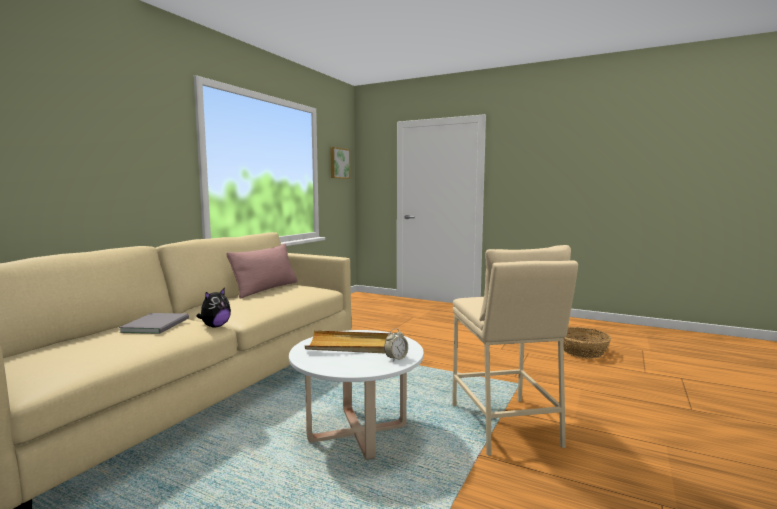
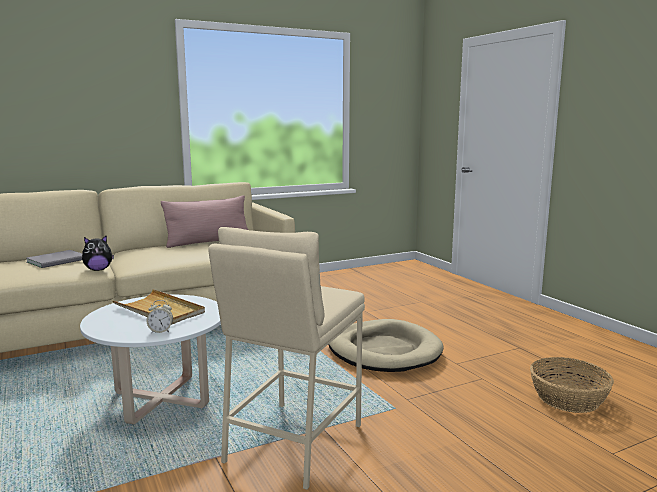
camera: 35 degrees right, 5 degrees up
(339, 163) = (389, 98): picture -> none
(447, 352) = (383, 350): none -> beige dog bed

